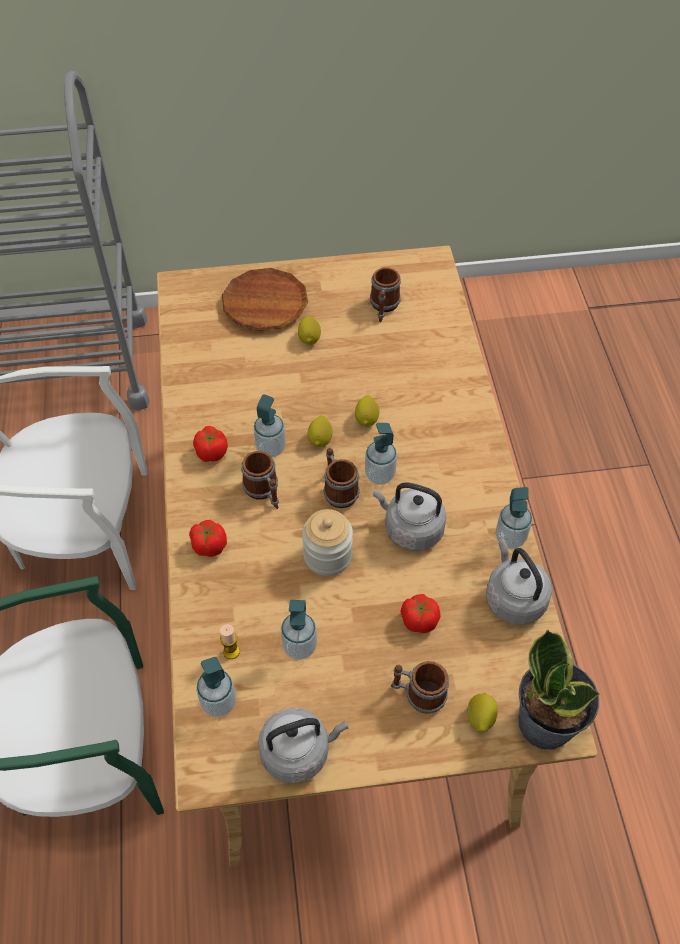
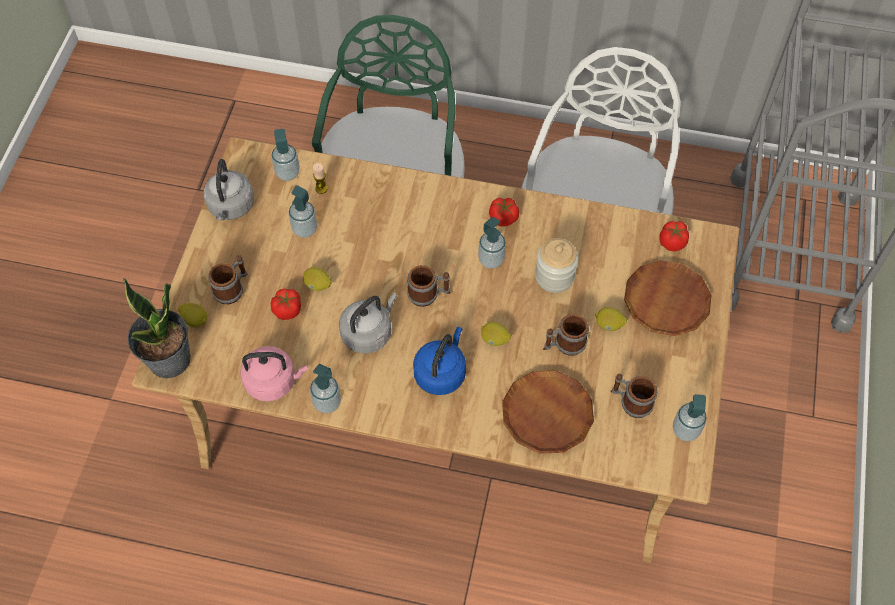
camera: 110 degrees right, 5 degrees up
(209, 545) = (414, 196): tomato -> tomato (672, 242)
(264, 492) = (448, 243): mug -> mug (564, 345)
(320, 439) = (486, 297): lemon -> lemon (317, 285)
(328, 556) = (370, 268): jar -> jar (554, 276)
(379, 474) = (431, 329): soap dispenser -> soap dispenser (685, 430)
(425, 451) = (441, 373): none -> blue kettle
(427, 360) = (547, 414): none -> brown plate
(513, 598) = (273, 381): grey kettle -> pink kettle

